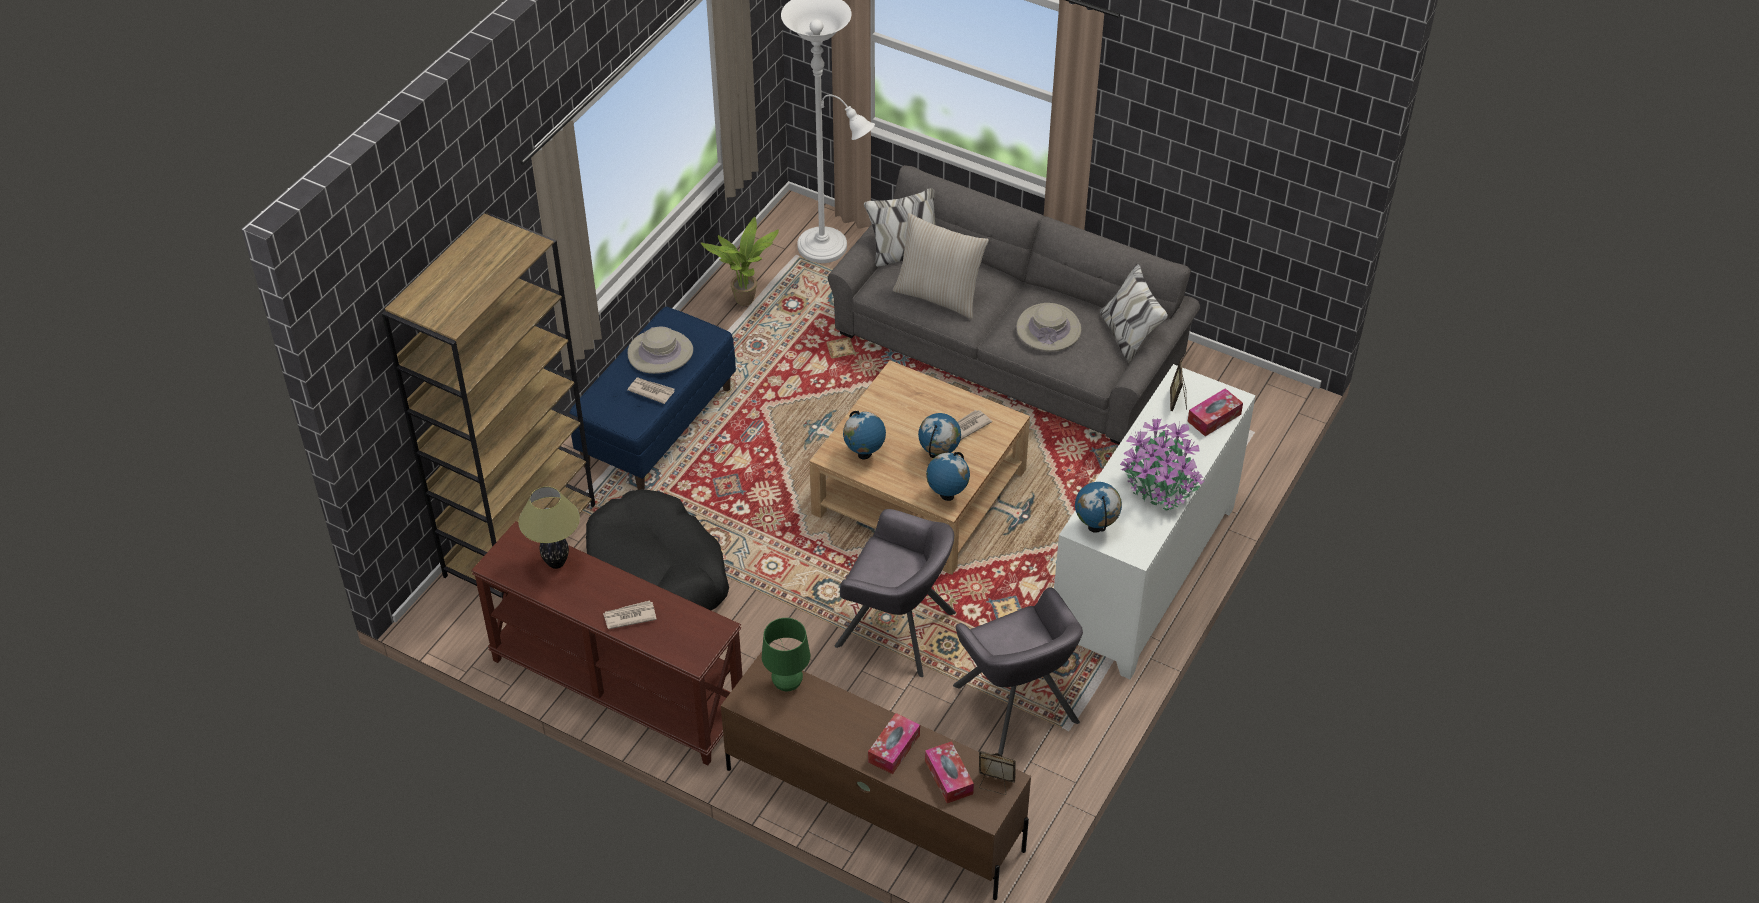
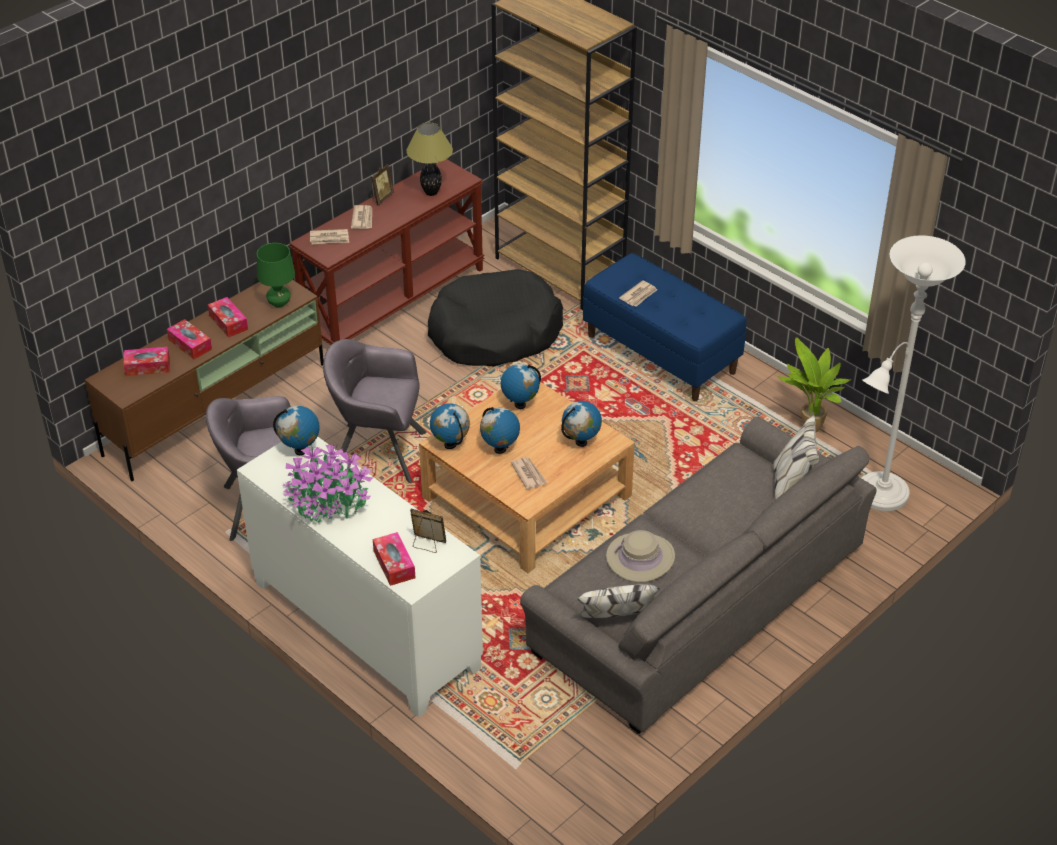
camera: 105 degrees right, 5 degrees down
(660, 353) = (684, 306): beige hat -> none
(680, 638) = (329, 238): none -> newspaper
(839, 723) = (228, 322): none -> tissue box
(896, 630) = (378, 453): grey armchair -> grey armchair turned 60 degrees clockwise
(905, 397) = (581, 442): none -> globe
(939, 296) = (715, 492): beige pillow -> none
(994, 784) = (126, 388): picture frame -> picture frame (381, 198)

